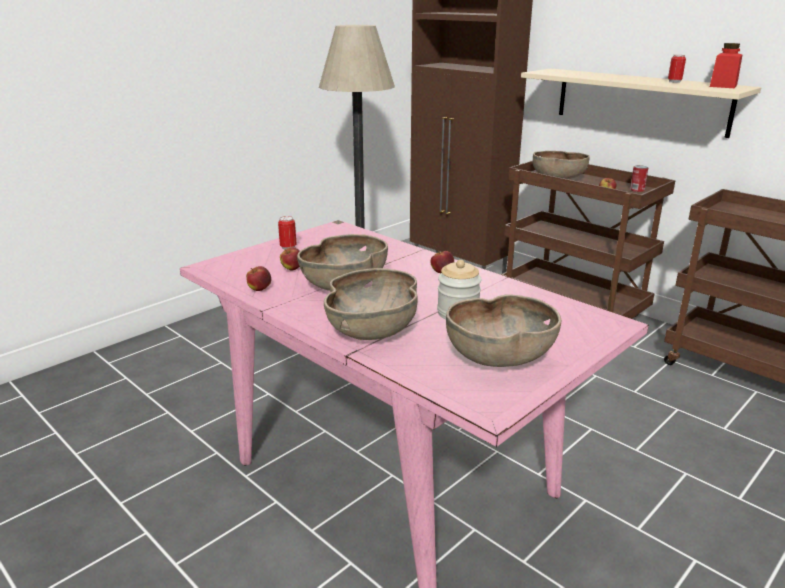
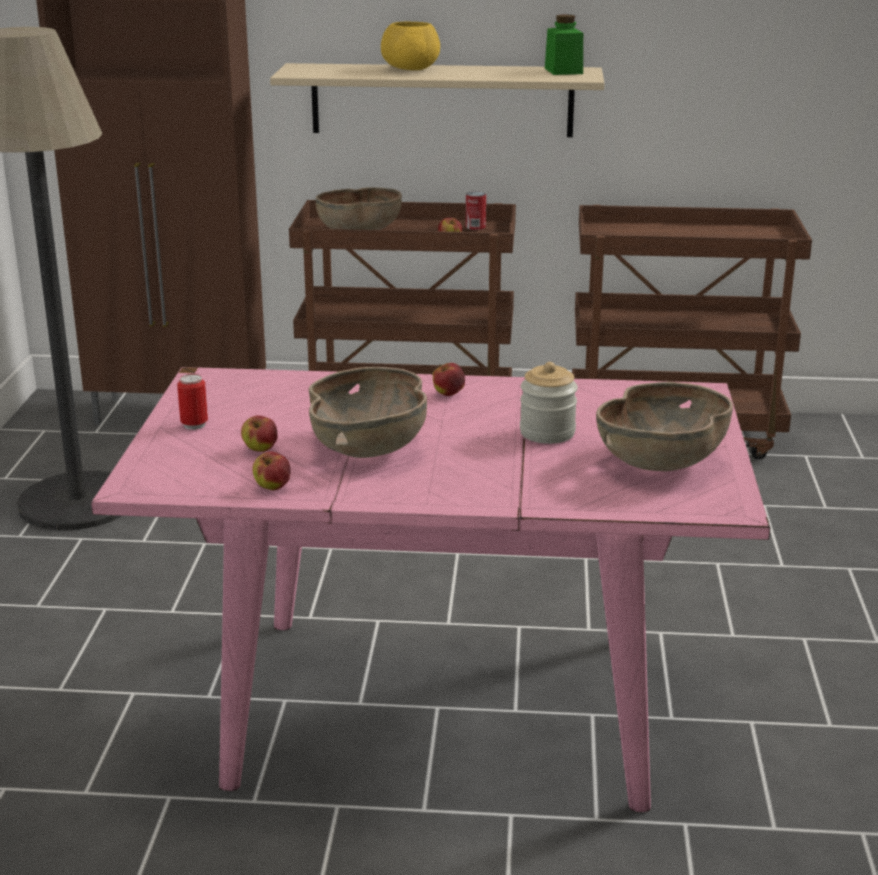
camera: 40 degrees left, 0 degrees up
(373, 330) = (497, 482): brown bowl -> none
(617, 76) = (411, 69): none -> yellow bowl
(674, 82) = (499, 71): can -> none
(723, 86) = (563, 71): red jar -> green jar

